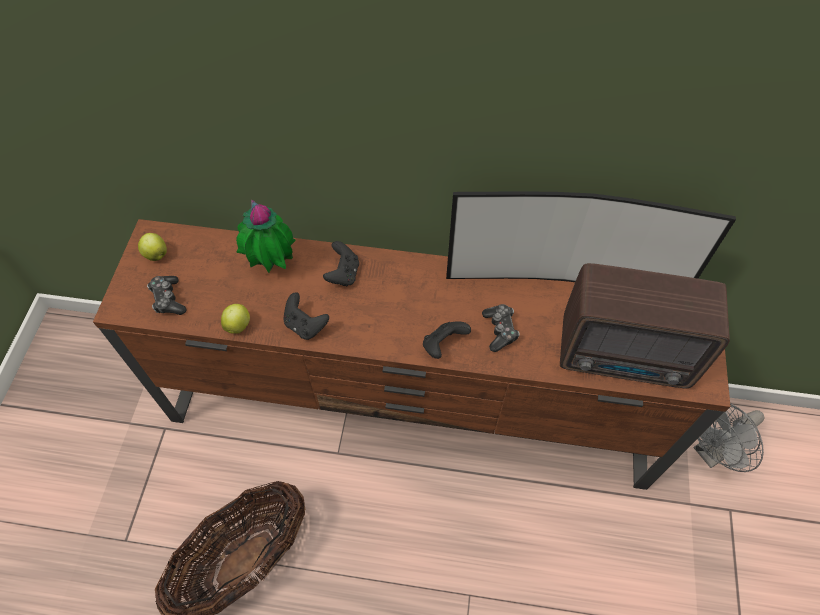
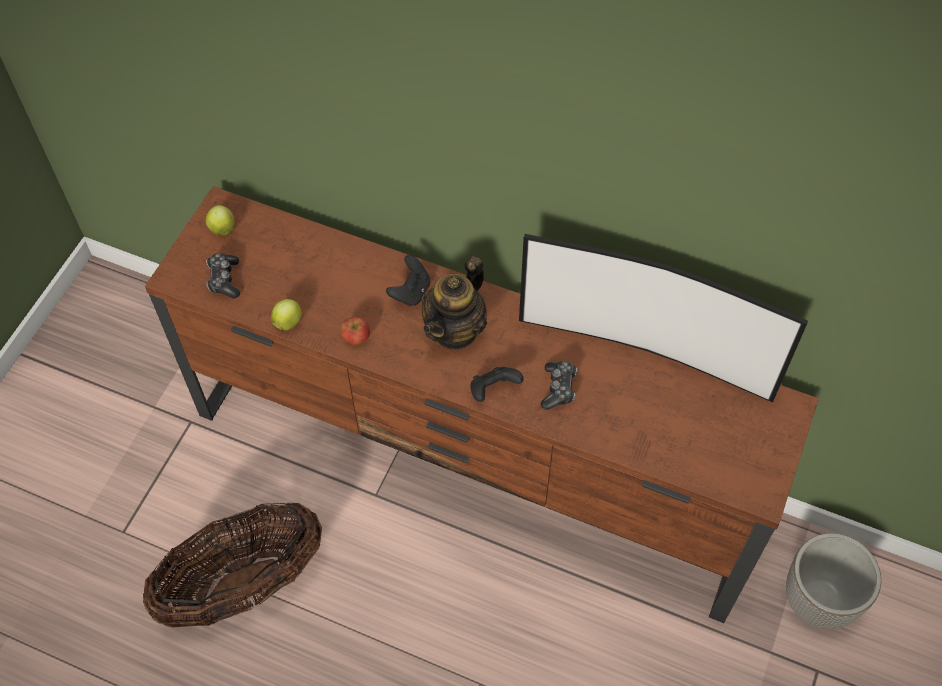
camera: 15 degrees right, 0 degrees up
(272, 266) = (338, 267): potted plant -> none
(305, 325) = (356, 337): black game controller -> apple
(393, 299) = (456, 330): none -> teapot
(626, 357) = (685, 447): radio -> none
(711, 452) = (819, 601): grey fan -> planter

